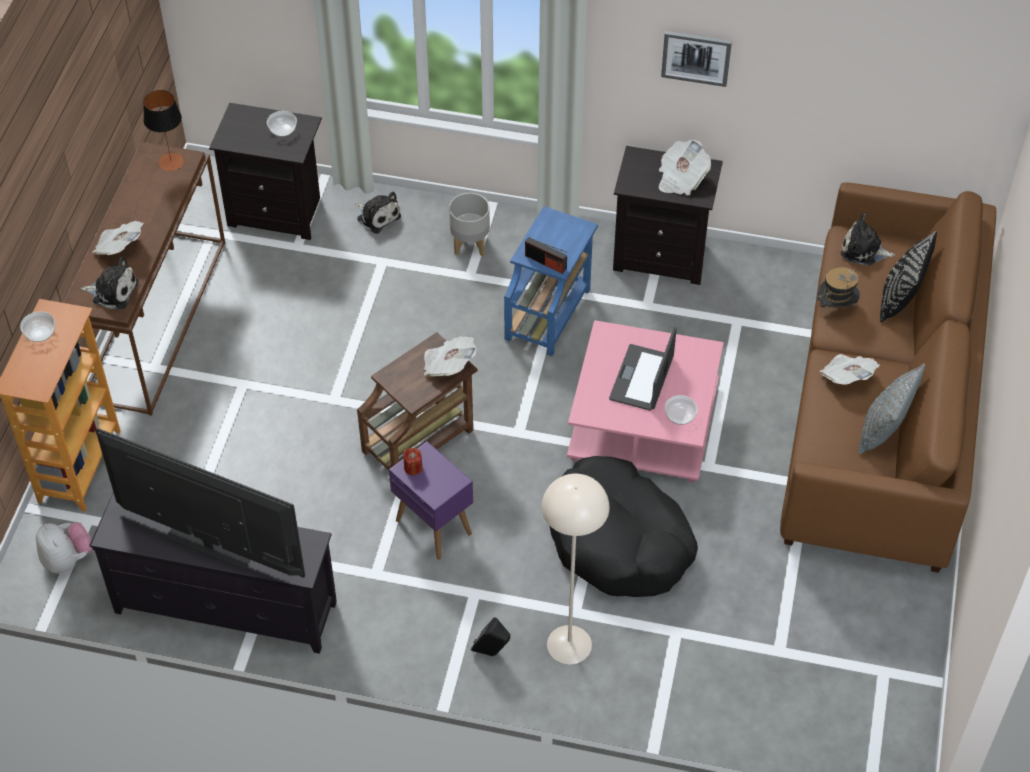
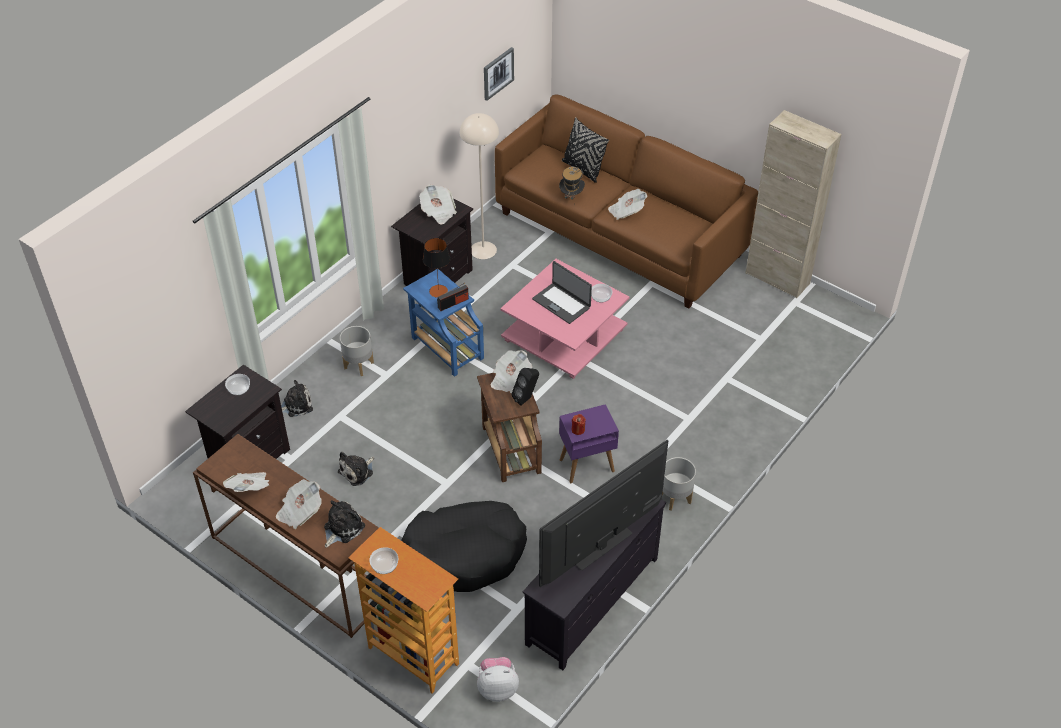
camera: 65 degrees left, 5 degrees down
(132, 195) = (250, 489): none -> newspaper
(171, 162) = (233, 456): table lamp -> table lamp (438, 291)
(428, 641) = (675, 498): none -> grey planter
(492, 653) = (699, 469): black speaker -> black speaker (526, 398)
(569, 644) = (711, 430): beige floor lamp -> beige floor lamp (483, 250)
(618, 540) = (646, 379): black dog bed -> black dog bed (465, 553)
(696, 57) = (412, 129): picture -> picture (497, 73)
(863, 250) = (536, 168): plush toy -> plush toy (357, 471)
(883, 431) = (674, 212): grey pillow -> none
(920, 633) = (777, 278): none -> beige cabinet

